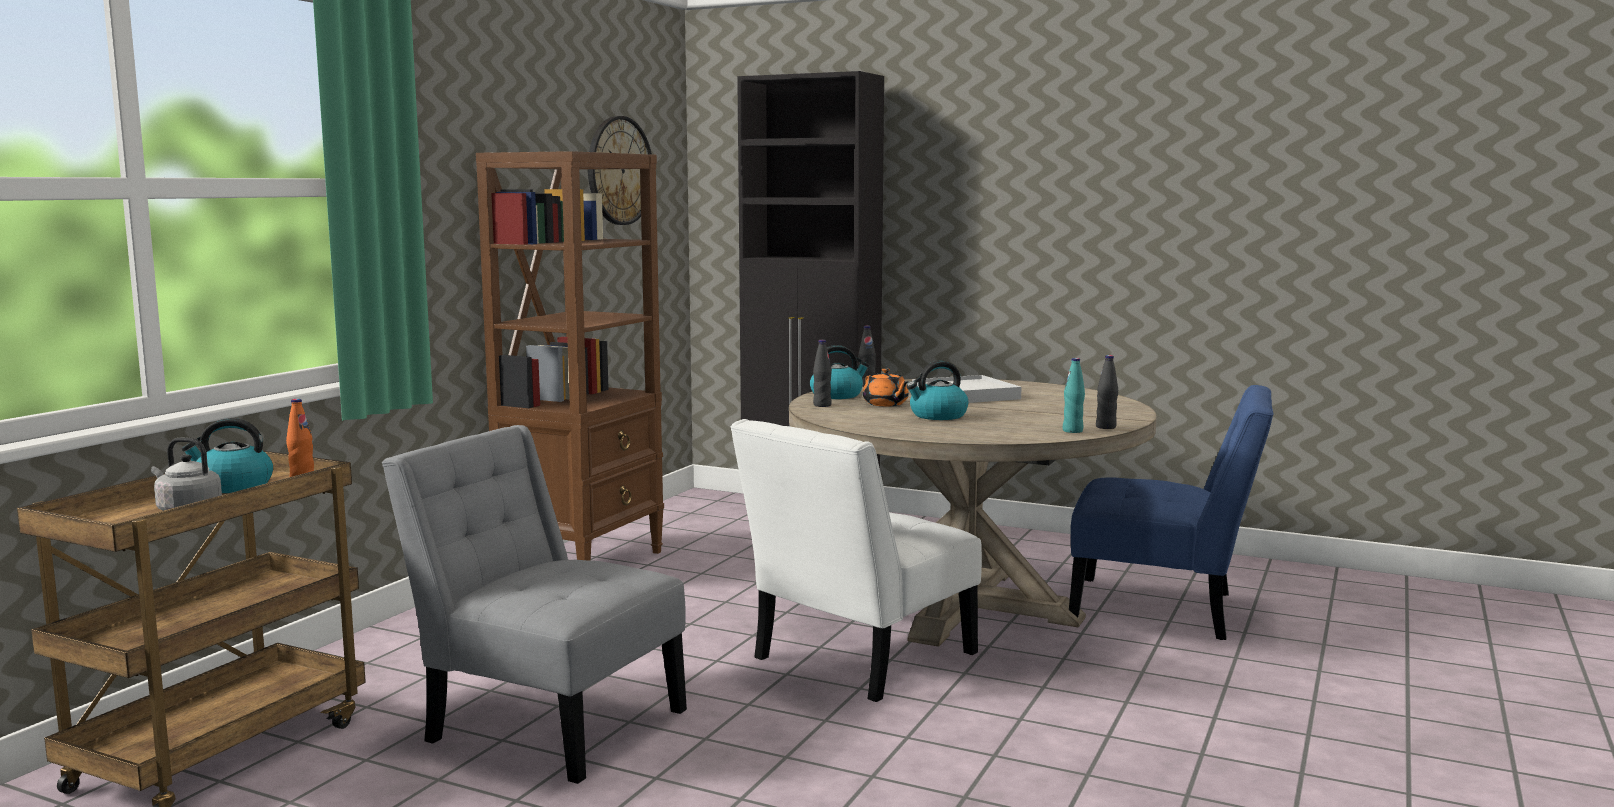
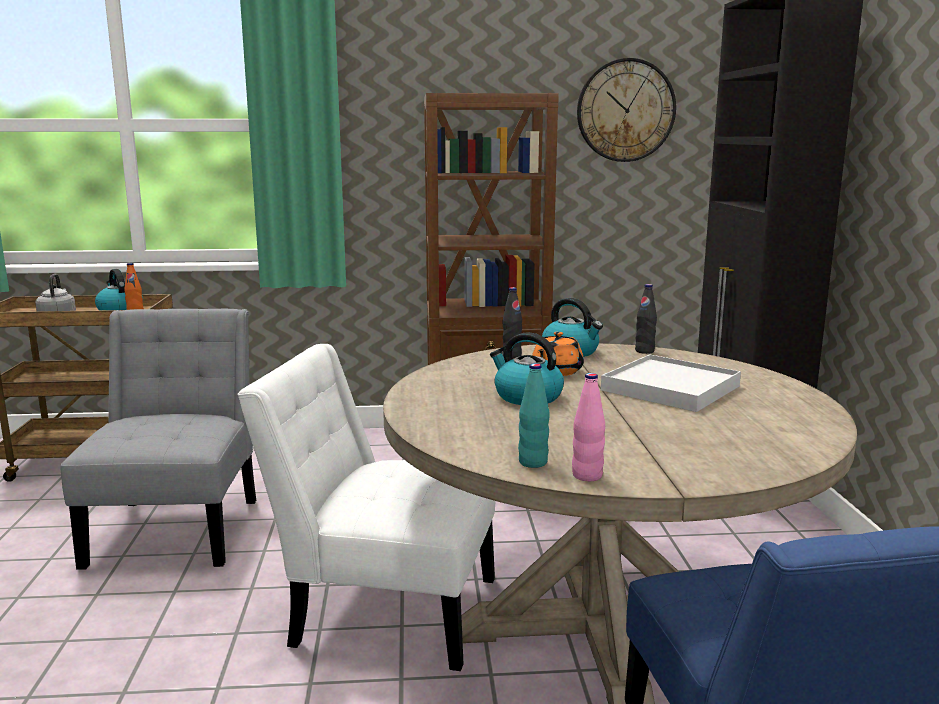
camera: 60 degrees right, 5 degrees up
(1106, 427) = (587, 476): black bottle -> pink bottle

